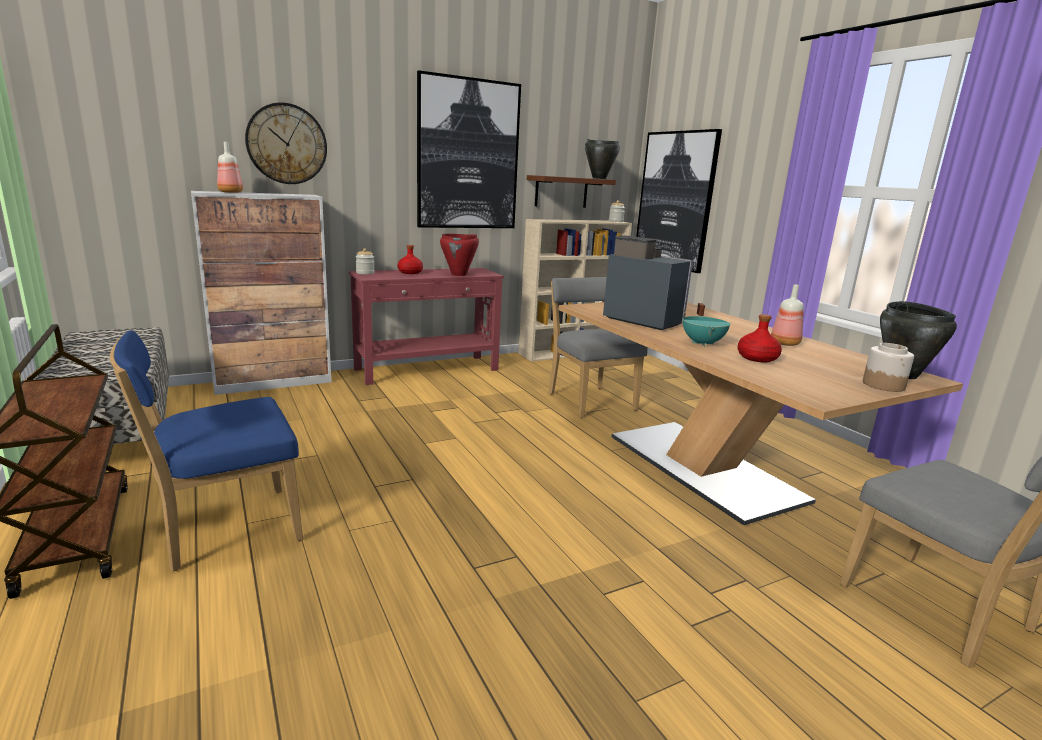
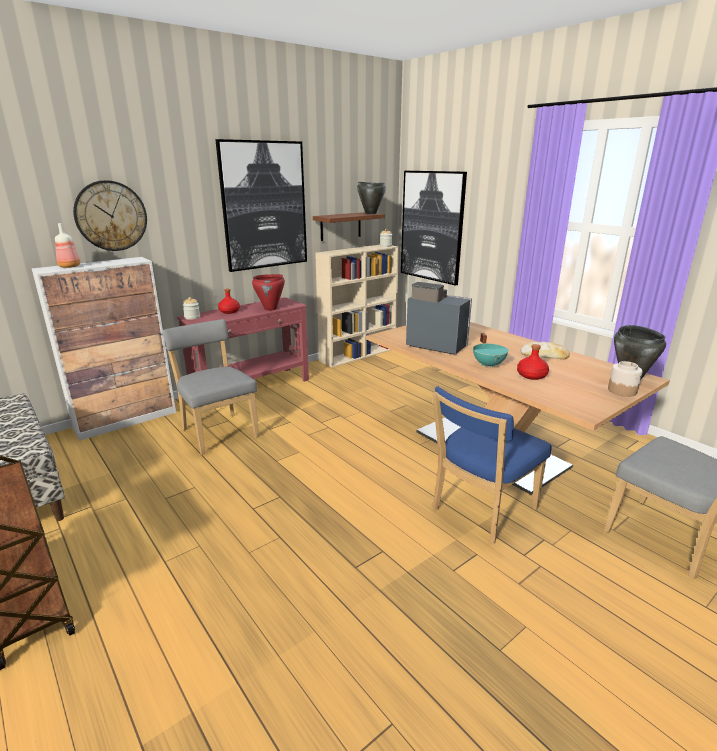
camera: 10 degrees left, 5 degrees up
(224, 529) = (148, 571): blue chair -> blue chair (480, 510)
(589, 400) = (389, 399): grey chair -> grey chair (218, 431)
(785, 343) = (544, 356): bottle -> bread

